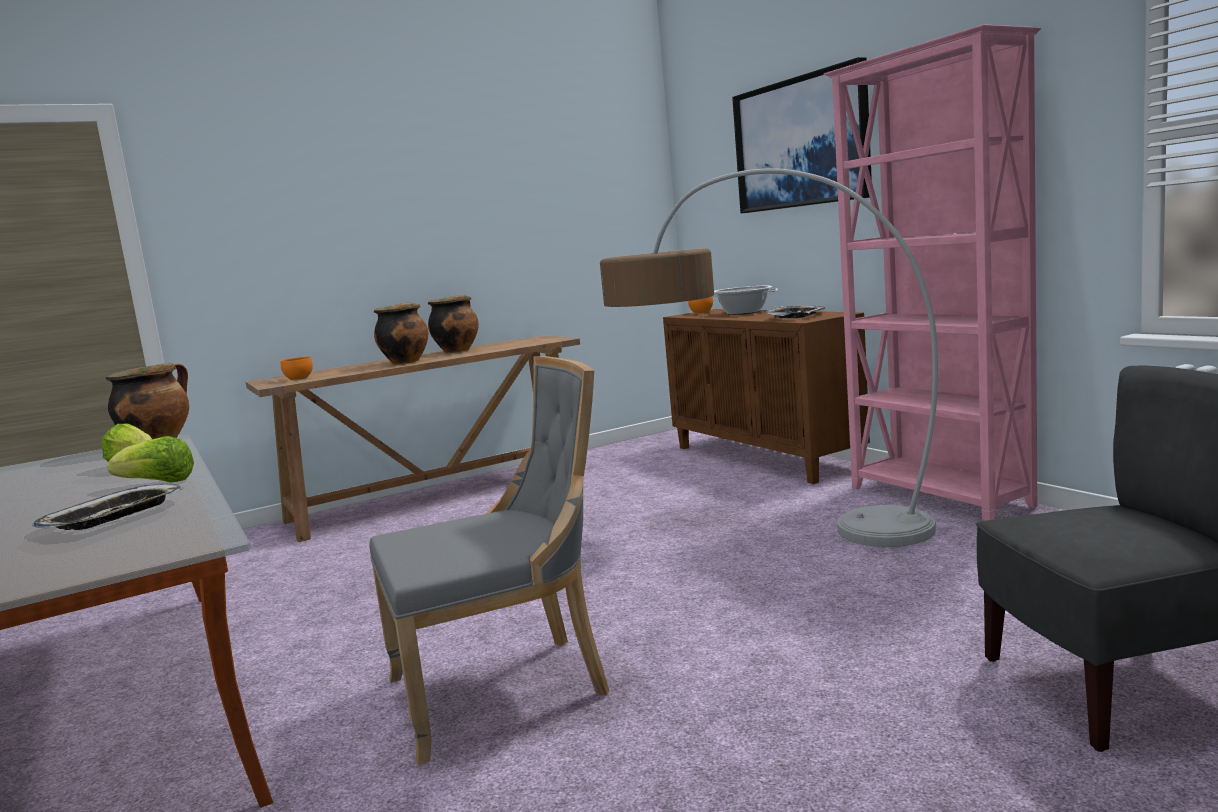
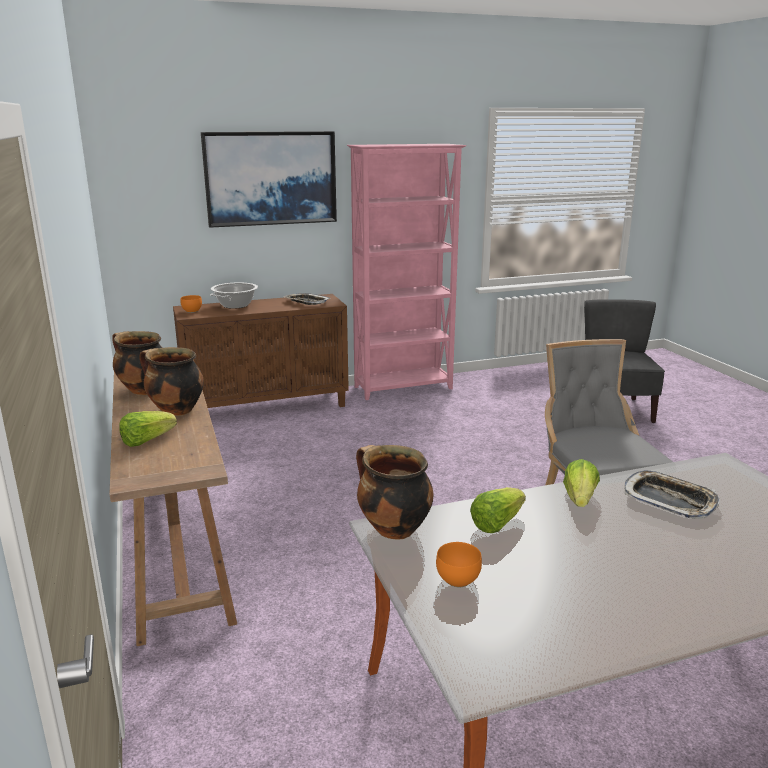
camera: 80 degrees left, 10 degrees up
(299, 379) = (185, 458): orange bowl -> orange bowl (459, 579)
(339, 369) = (147, 441): none -> lettuce
(759, 525) = (403, 430): floor lamp -> none

